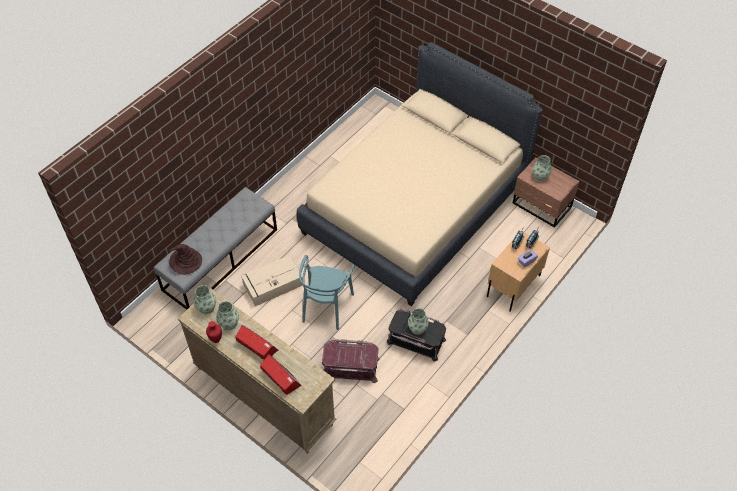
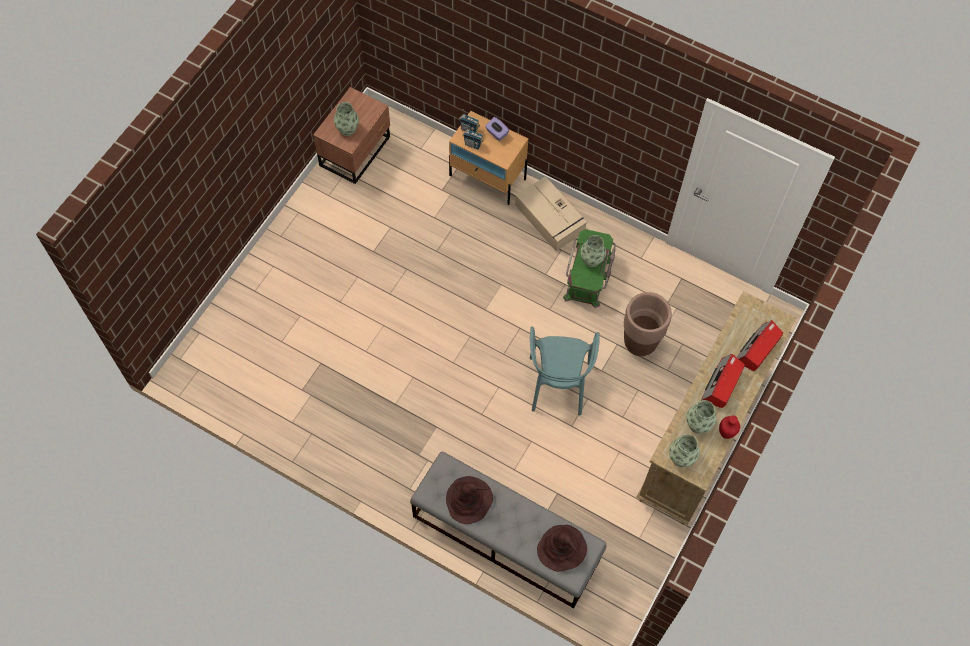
camera: 100 degrees left, 10 degrees up
(234, 215) = (469, 500): none -> brown hat
(272, 285) = (537, 458): beige storage box -> beige storage box (550, 219)
(326, 306) = (558, 384): turquoise chair -> turquoise chair turned 90 degrees clockwise
(350, 367) = (640, 342): red storage box -> brown planter
(415, 207) = (377, 297): beige bed -> none
(415, 341) = (588, 275): black storage box -> green storage box

